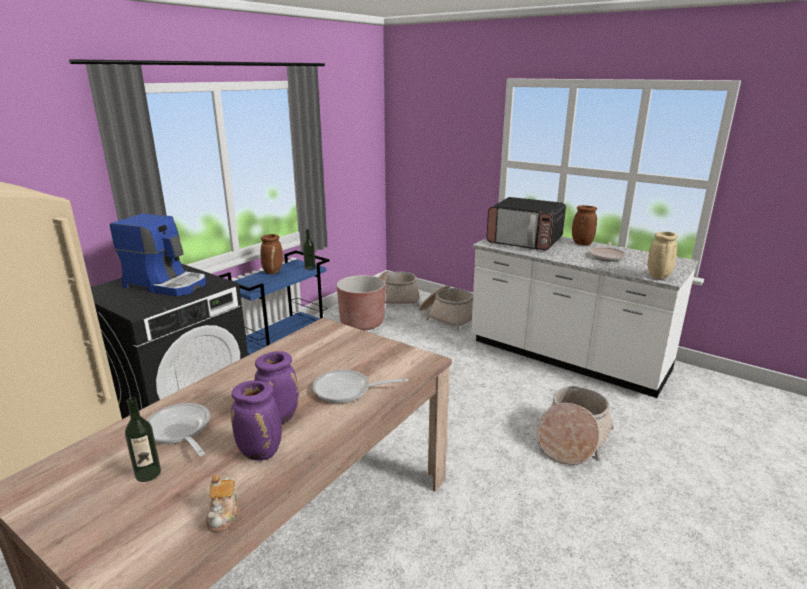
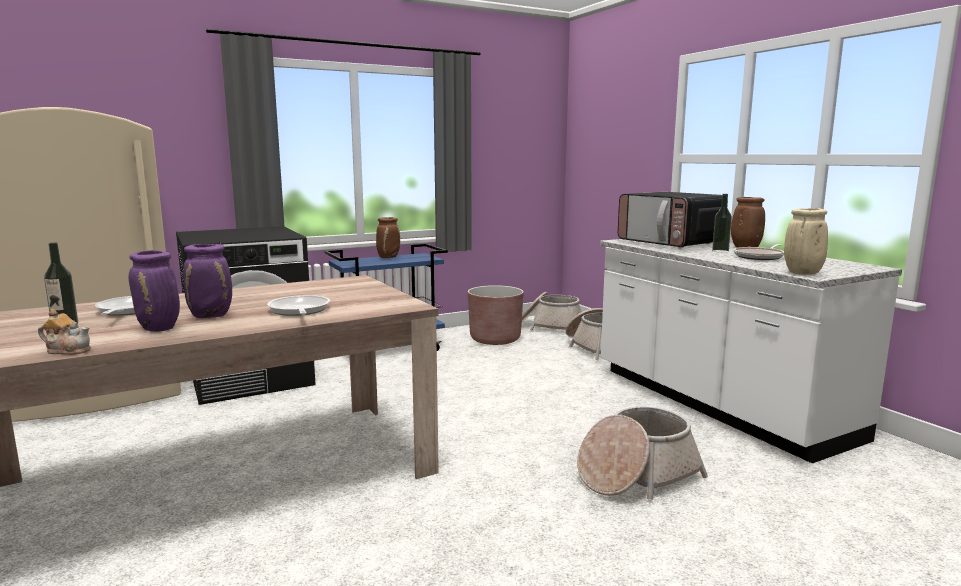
camera: 25 degrees right, 10 degrees down
(167, 284) = (249, 233): coffee machine -> none
(224, 515) = (68, 350): teapot -> teapot turned 105 degrees counterclockwise
(310, 268) = (427, 258): bottle -> bottle (720, 251)
(347, 390) = (299, 311): frying pan -> frying pan turned 45 degrees clockwise

